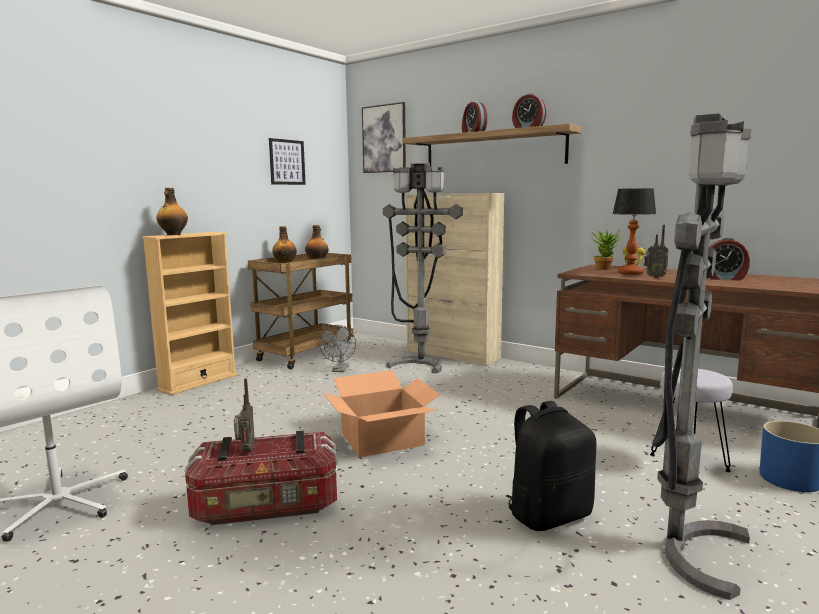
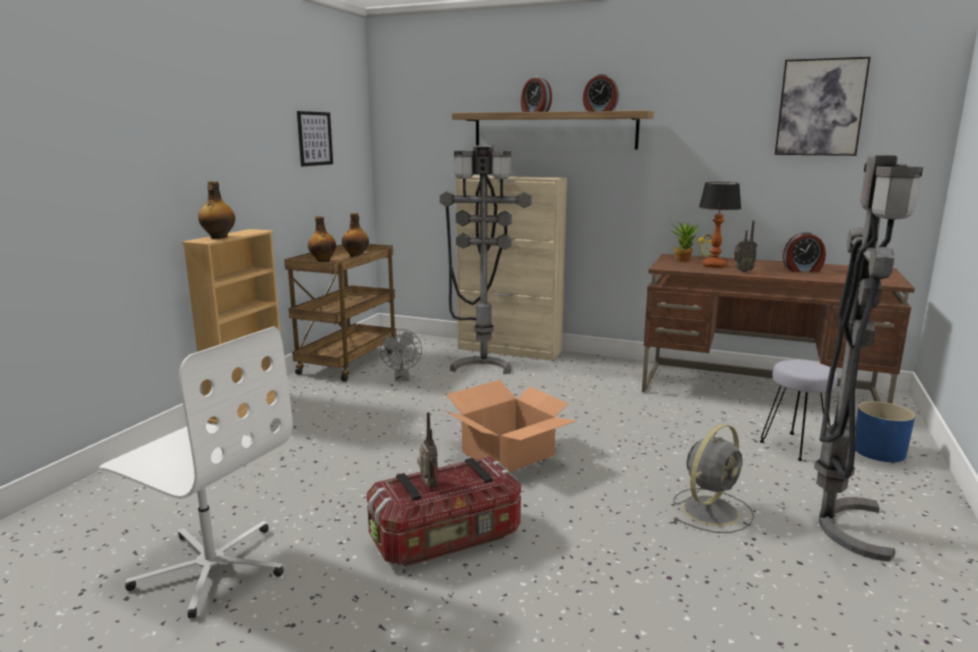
camera: 15 degrees left, 5 degrees up
(384, 139) = (419, 109): picture -> picture (820, 107)
(549, 515) = (711, 510): black backpack -> grey fan

